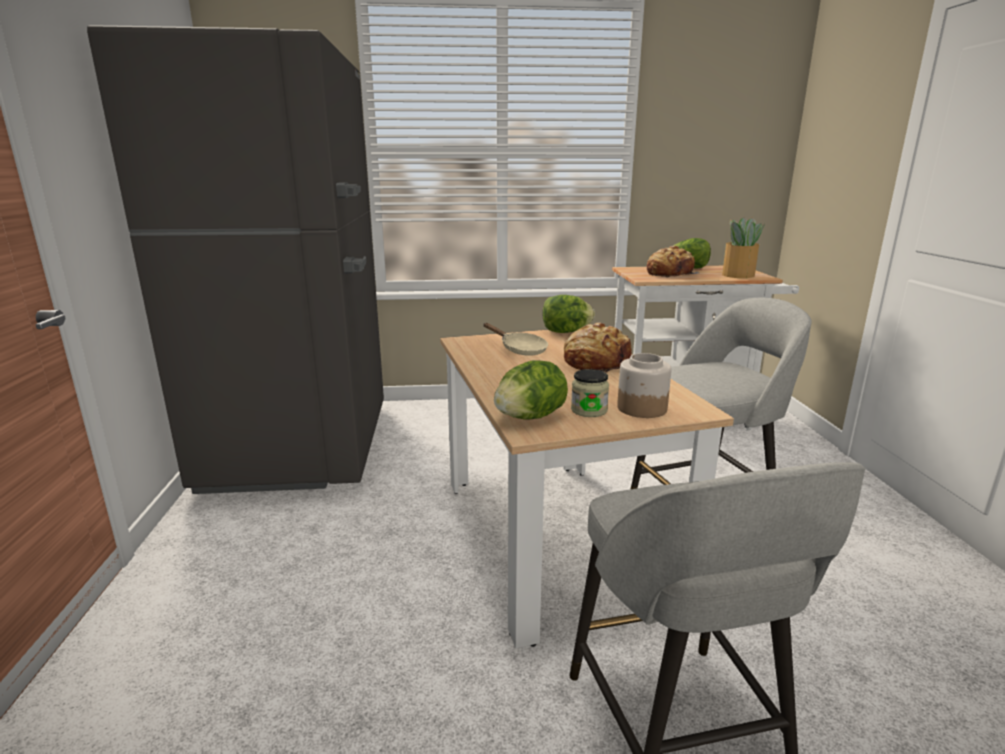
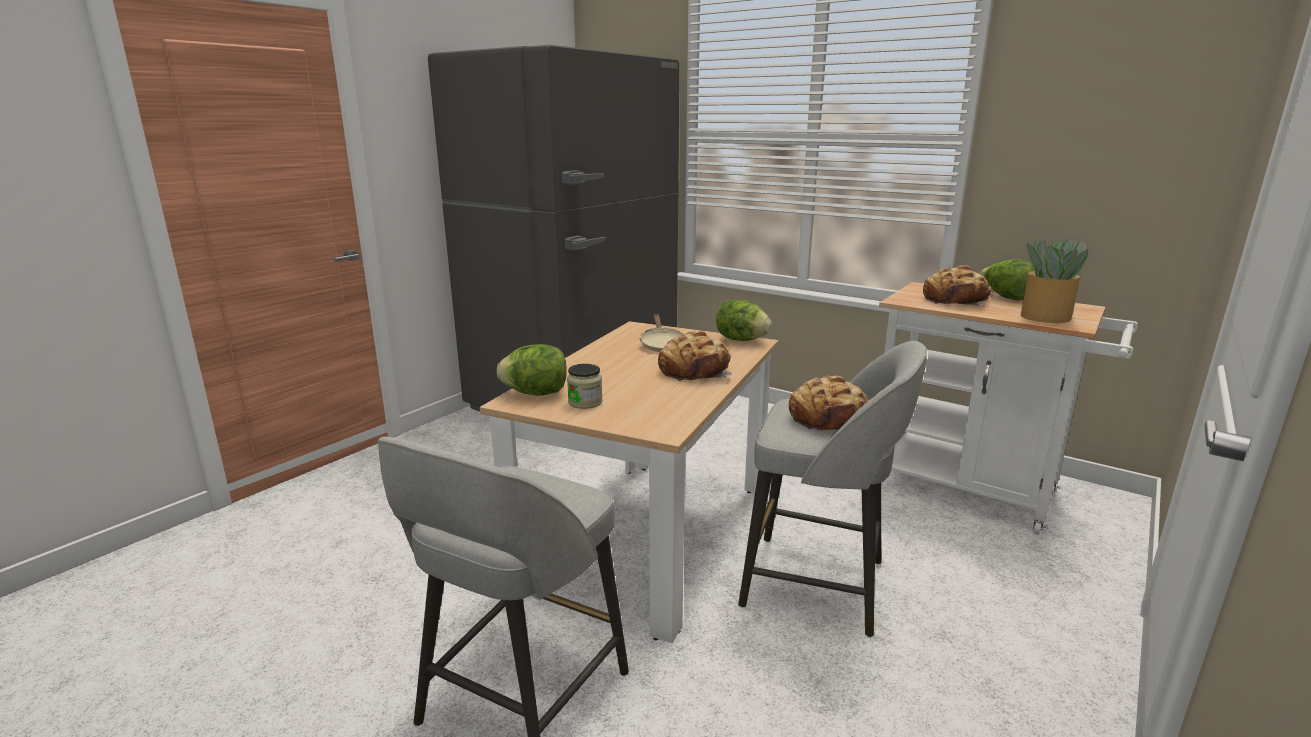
camera: 40 degrees right, 0 degrees up
(641, 408) = (625, 414): jar -> none
(718, 373) = (829, 419): none -> bread

